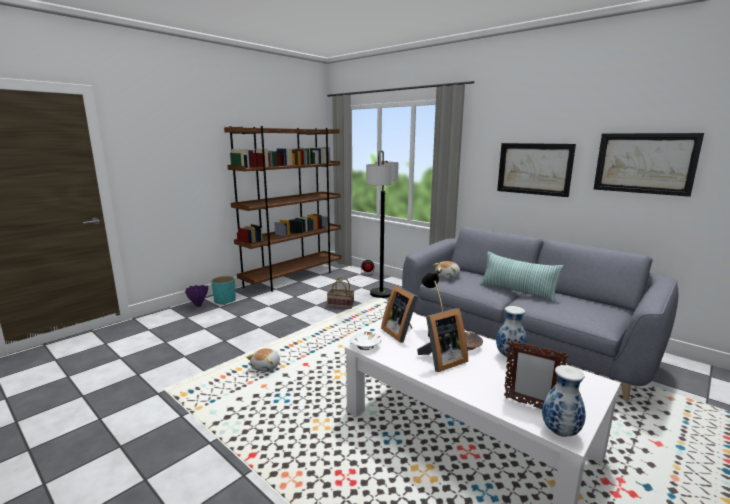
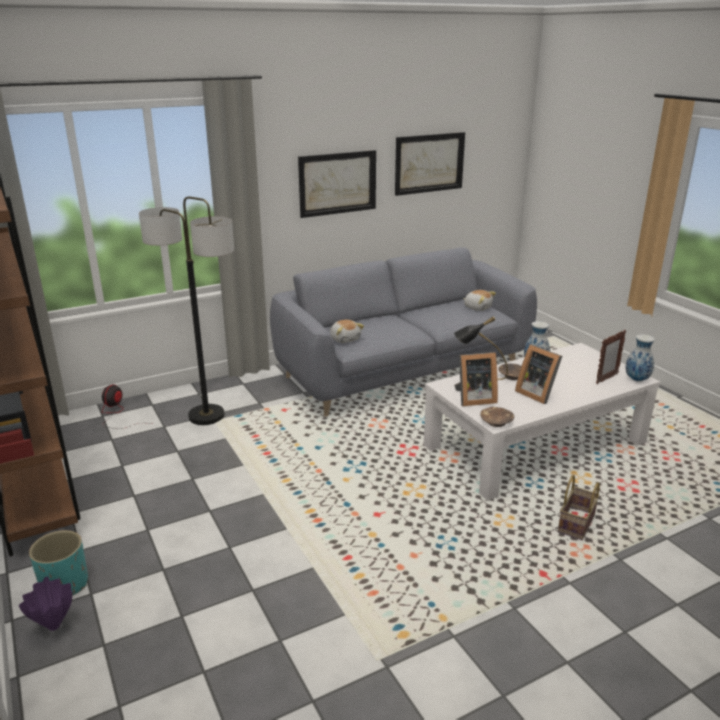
camera: 70 degrees left, 10 degrees up
(266, 367) = (365, 549): plush toy -> plush toy (477, 307)
(340, 305) = (216, 458): basket -> basket (576, 525)
(366, 346) = (496, 422): white bowl -> brown bowl
(441, 361) = (536, 393): picture frame -> picture frame turned 150 degrees clockwise
(517, 291) = (412, 321): pillow -> none

